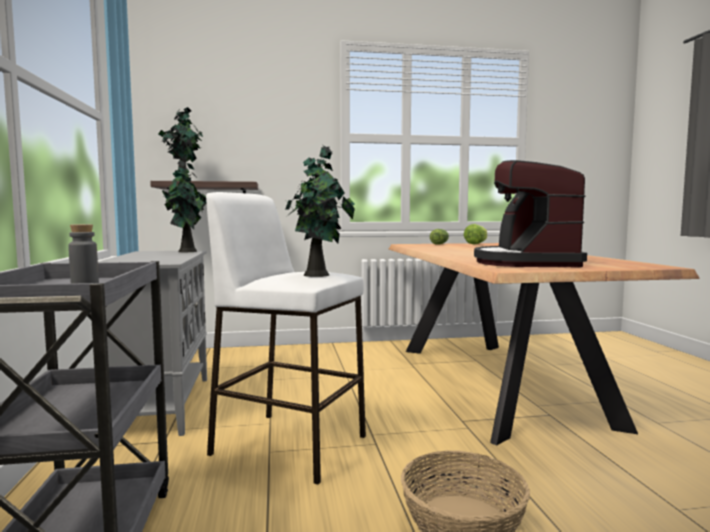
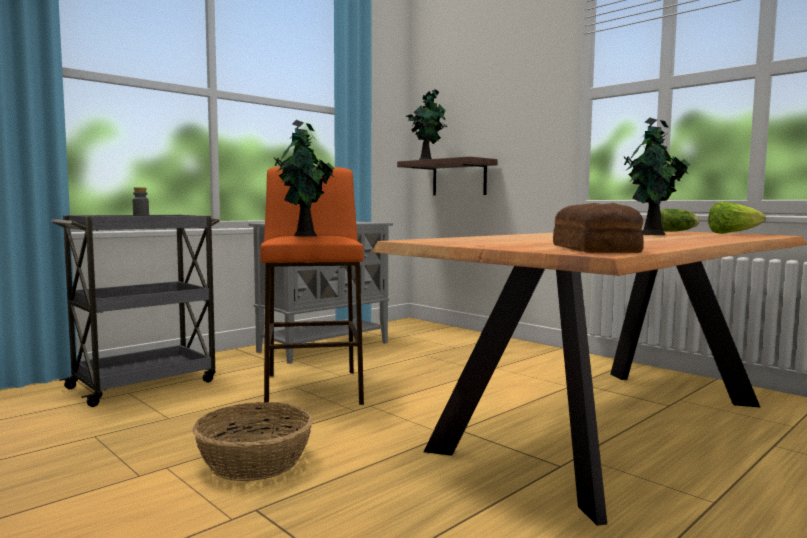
camera: 55 degrees right, 0 degrees up
(188, 251) = (369, 222): potted plant -> potted plant (652, 234)
(288, 445) = (313, 388): white stool -> orange stool
(525, 262) = (502, 241): coffee machine -> none
(624, 264) = (595, 249): none -> bread

